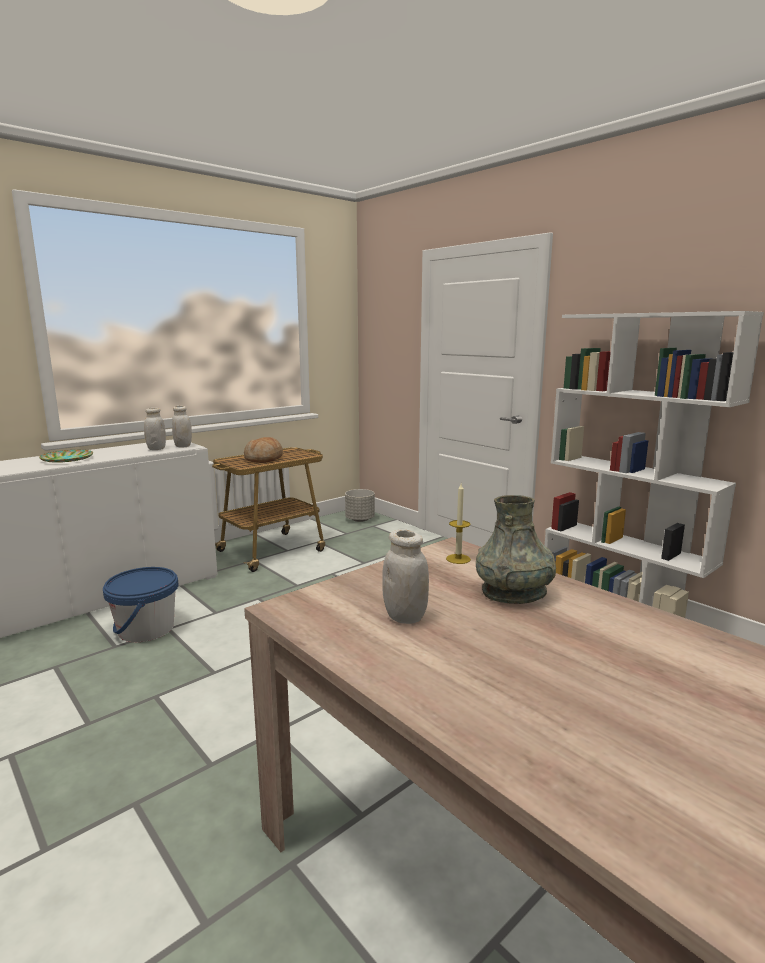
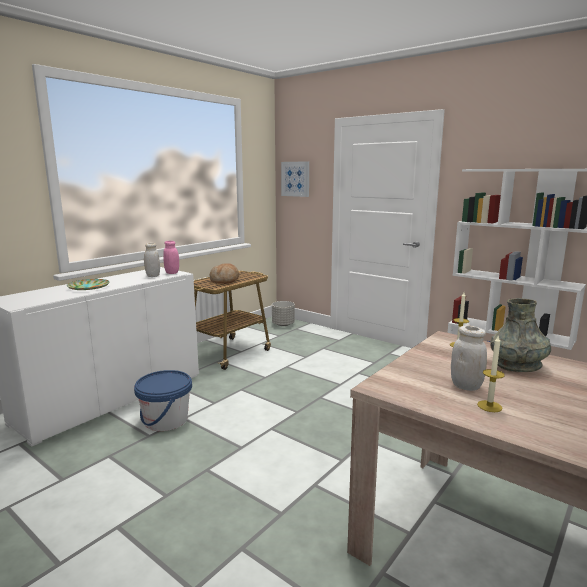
camera: 10 degrees left, 0 degrees up
(183, 446) = (172, 273): white jar -> pink jar
(379, 331) = (295, 179): none -> picture
(406, 648) = (489, 406): none -> candle

